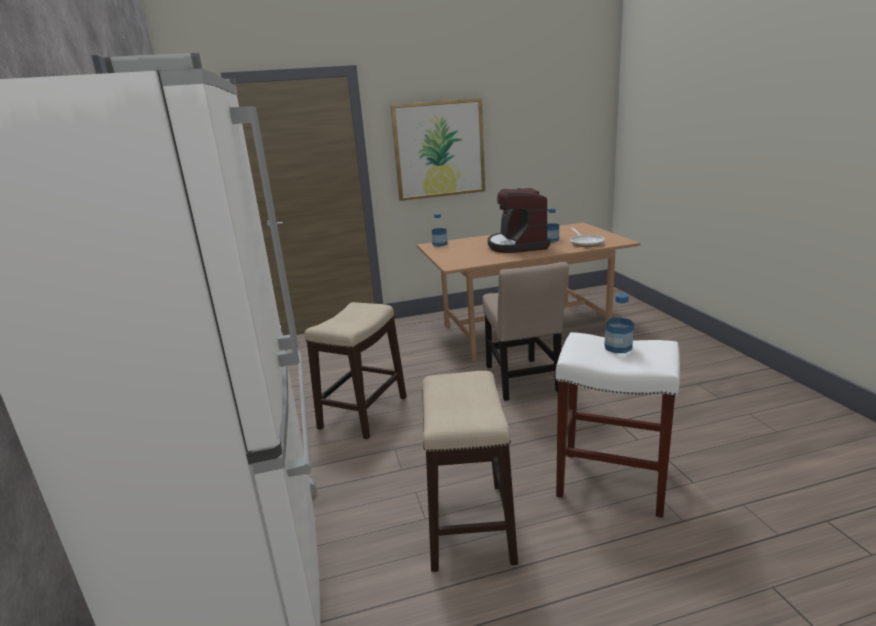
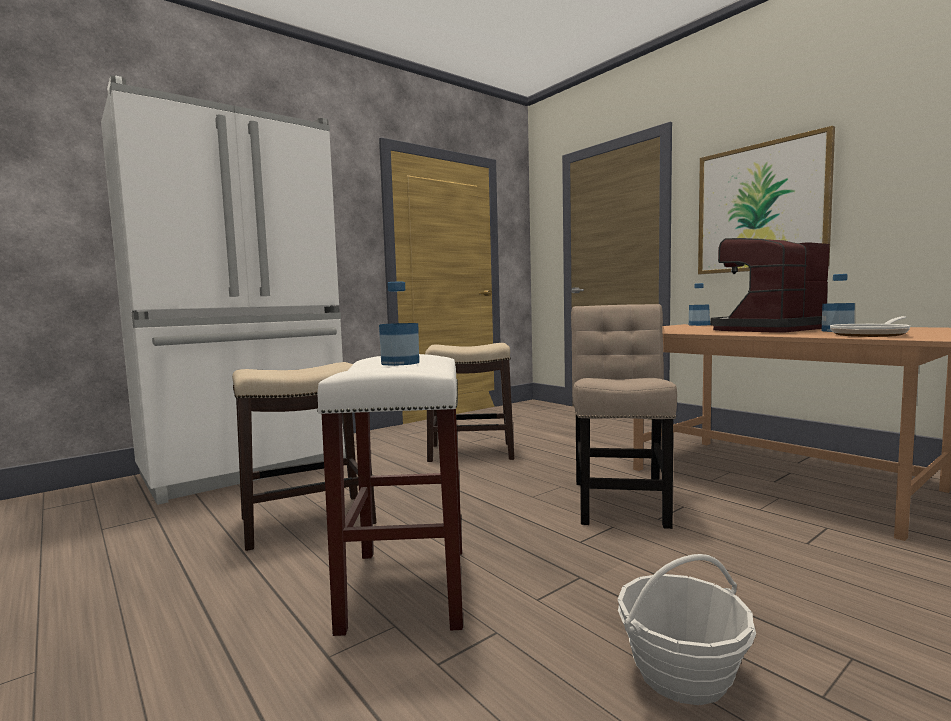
camera: 65 degrees right, 15 degrees down
(522, 381) = (620, 500): beige chair -> beige chair turned 135 degrees clockwise
(705, 420) = (682, 674): none -> basket

